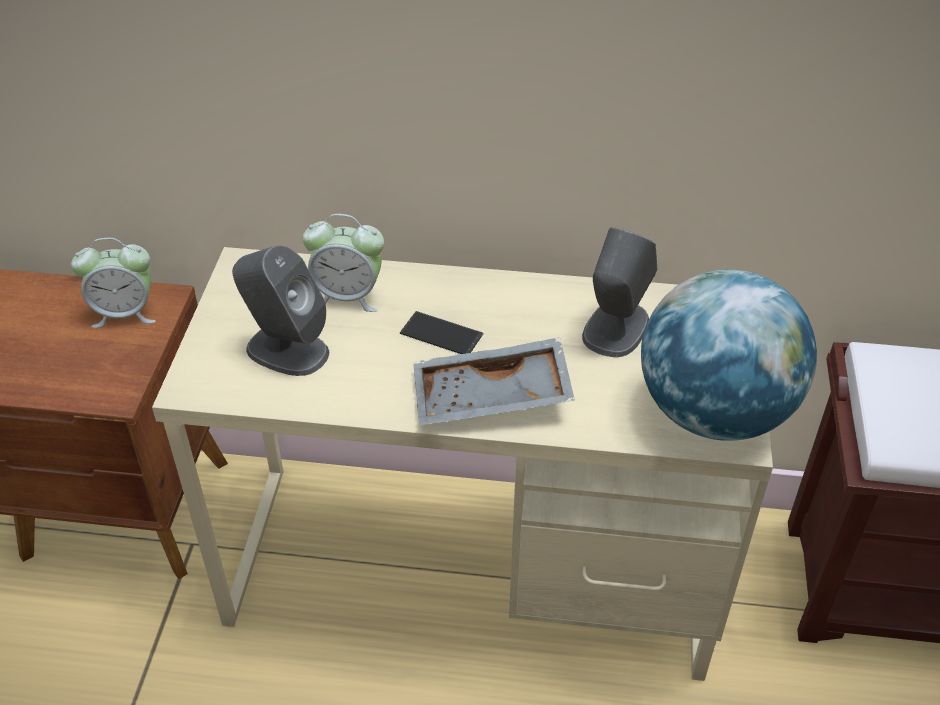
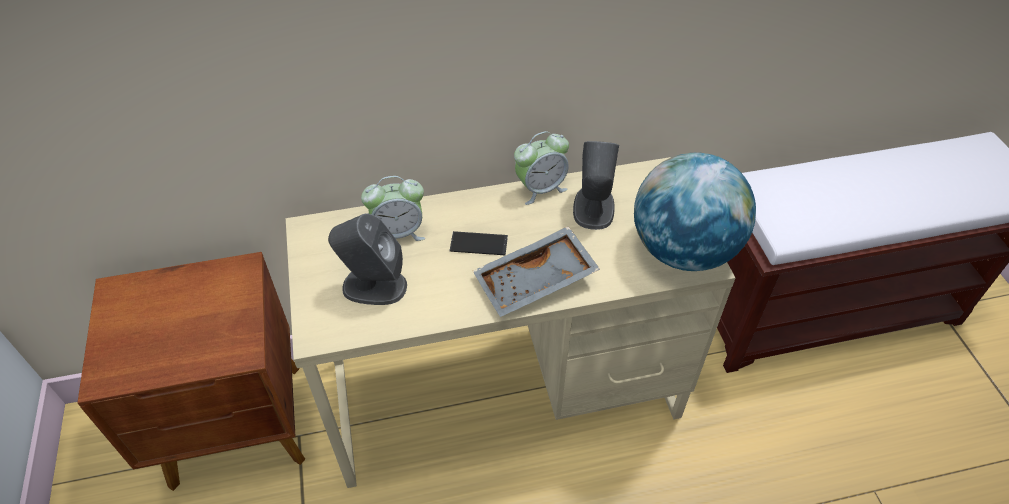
camera: 20 degrees left, 5 degrees up
(125, 313) = (218, 287): alarm clock -> alarm clock (540, 188)

